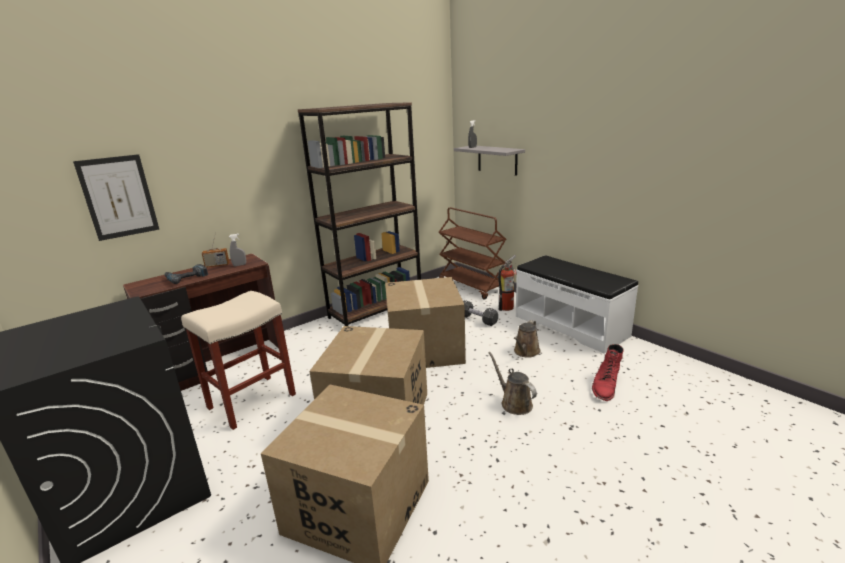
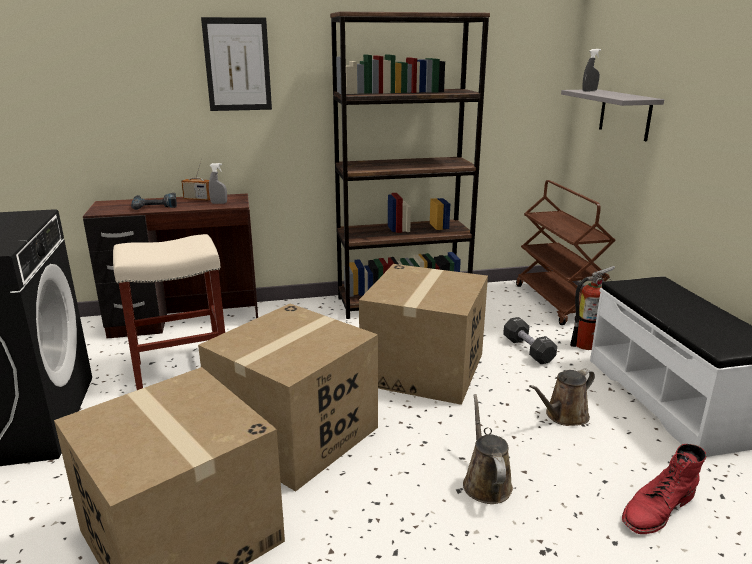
camera: 25 degrees right, 0 degrees up
(118, 197) = (103, 100): picture -> picture (237, 65)

